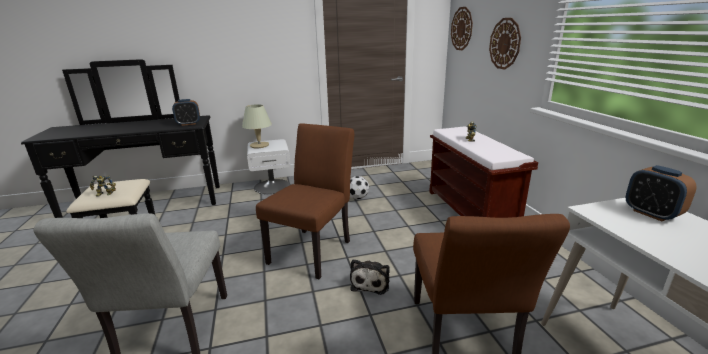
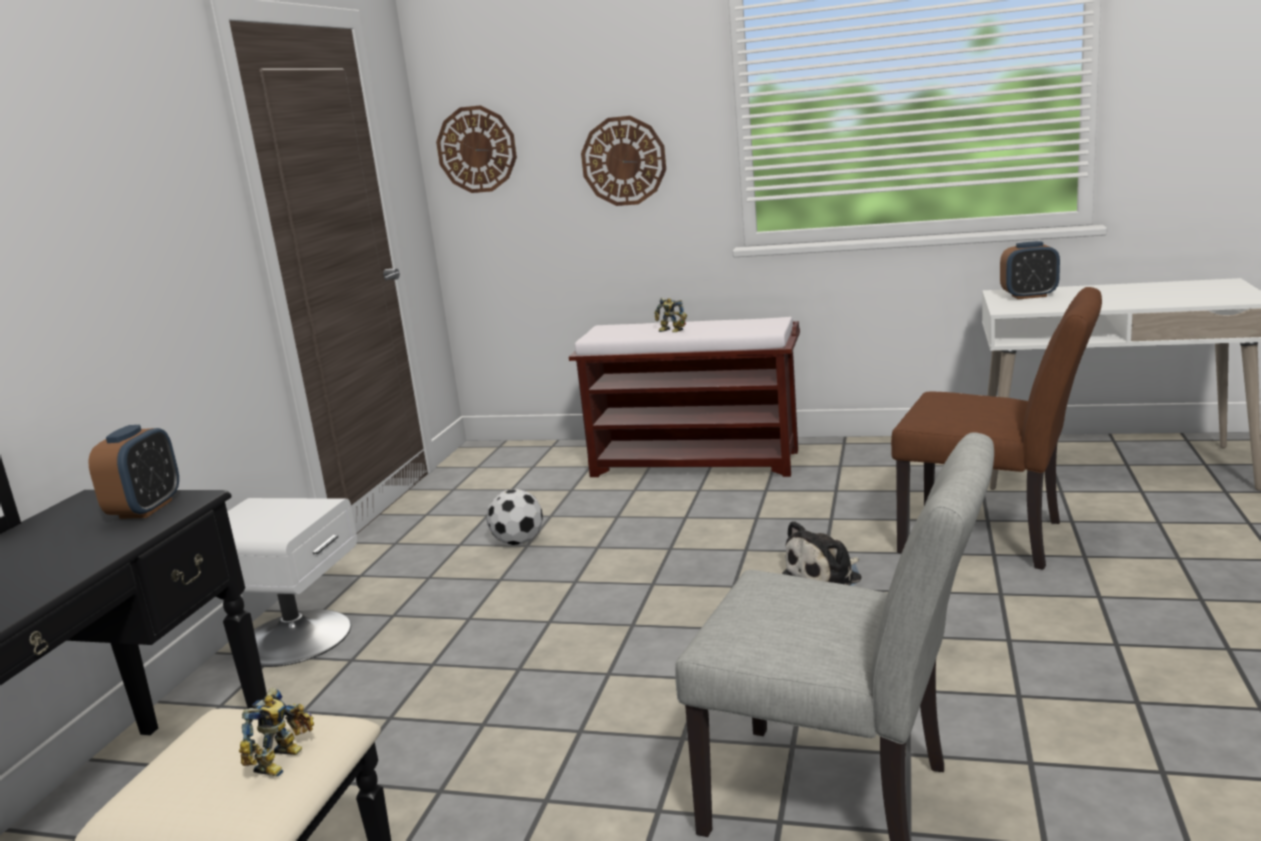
camera: 60 degrees left, 5 degrees down
(259, 145) = (247, 527): beige table lamp -> none
(314, 249) = (672, 614): brown chair -> none
(370, 282) = (826, 577): plush toy -> plush toy turned 105 degrees clockwise

